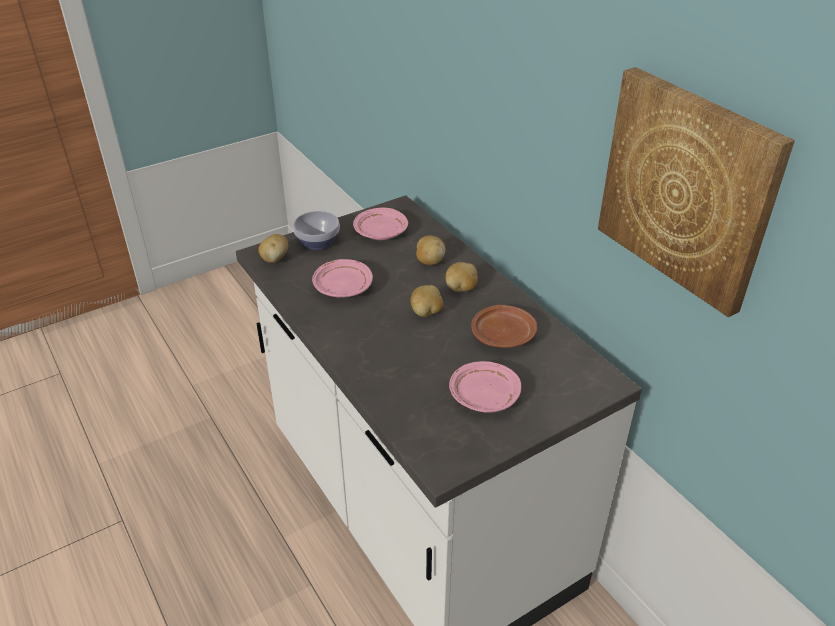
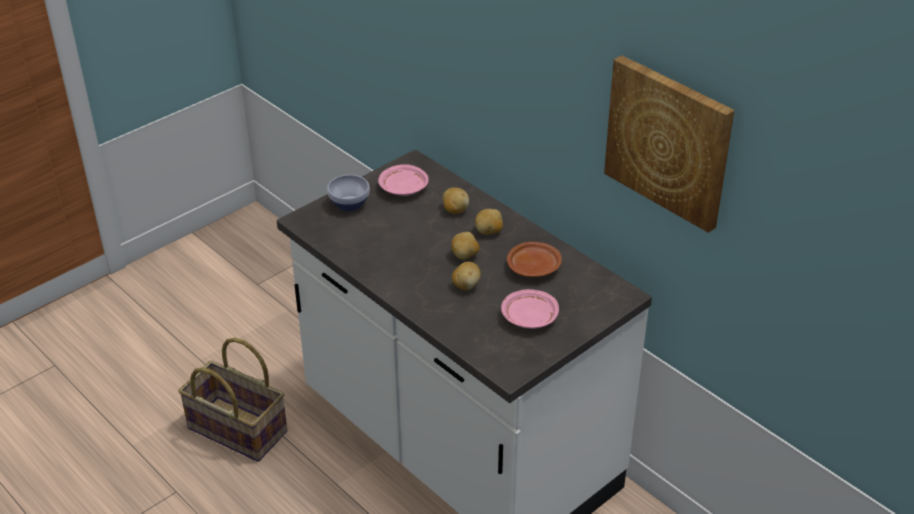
camera: 10 degrees left, 0 degrees up
(201, 462) = (236, 431): none -> basket
(275, 259) = (316, 223): potato -> potato (466, 285)
(343, 287) = (385, 242): pink plate -> none

